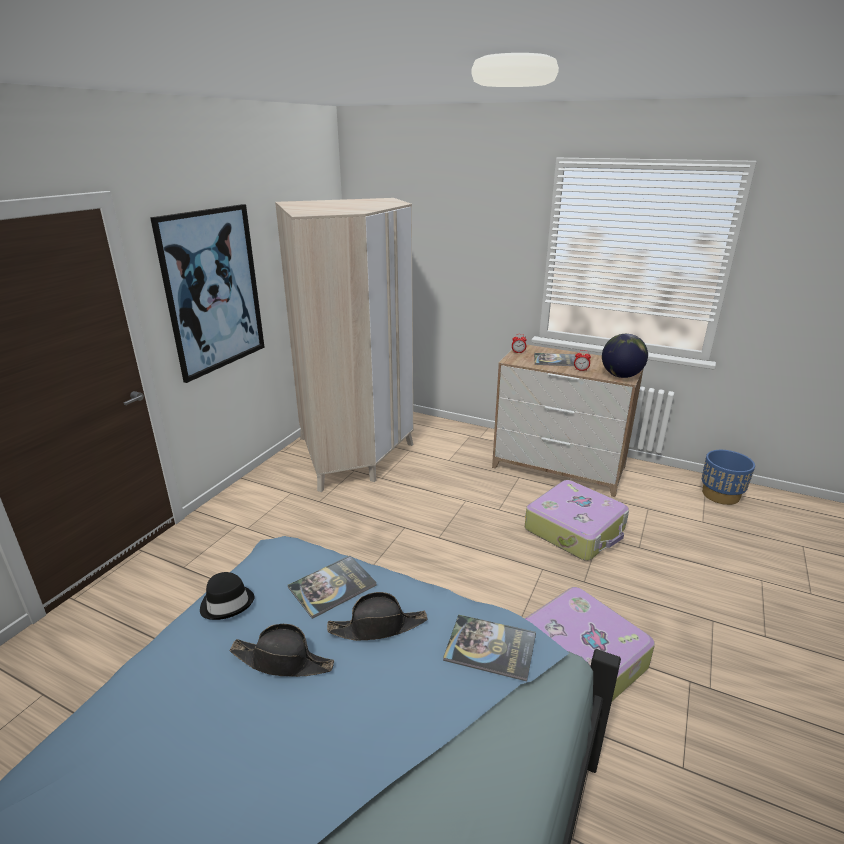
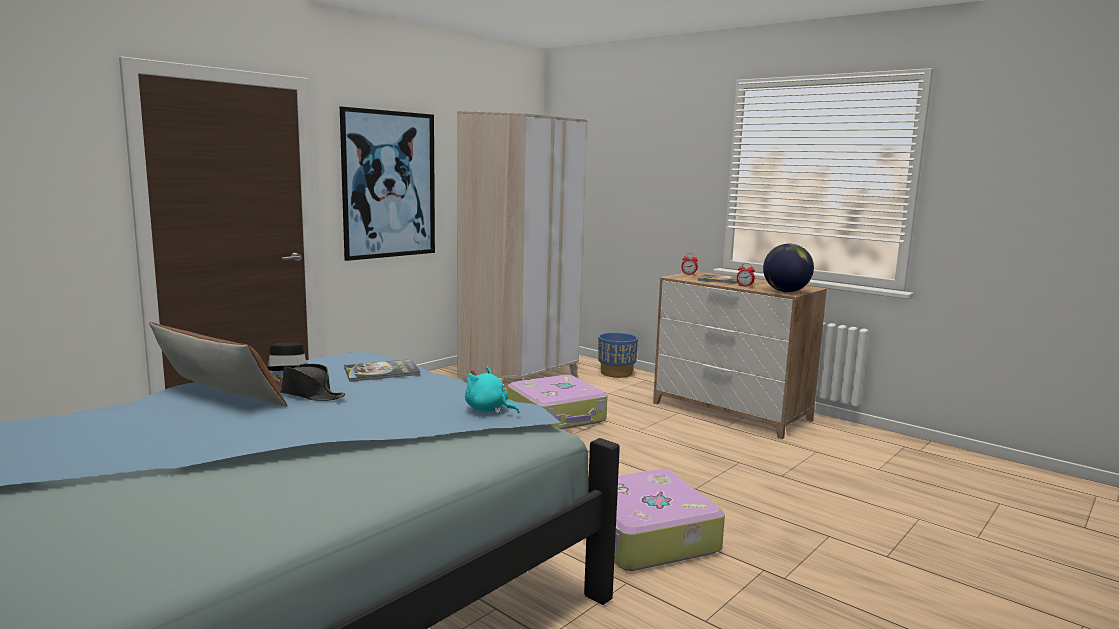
camera: 15 degrees right, 15 degrees down
(188, 698) = (219, 397): none -> brown pillow
(378, 627) = (401, 391): black hat -> none
(490, 647) = (488, 410): book -> turquoise plush toy
(575, 530) = (715, 454): suitcase -> suitcase (557, 416)
(720, 495) = (920, 454): blue planter -> blue planter (616, 373)

